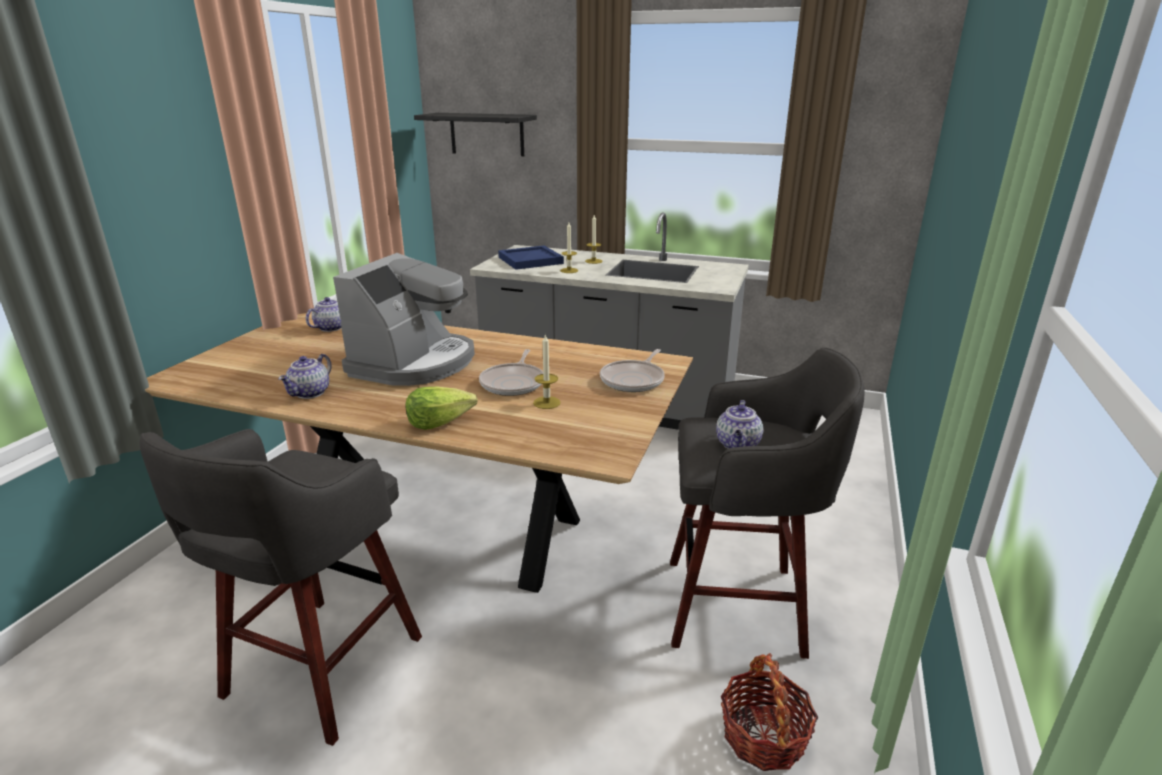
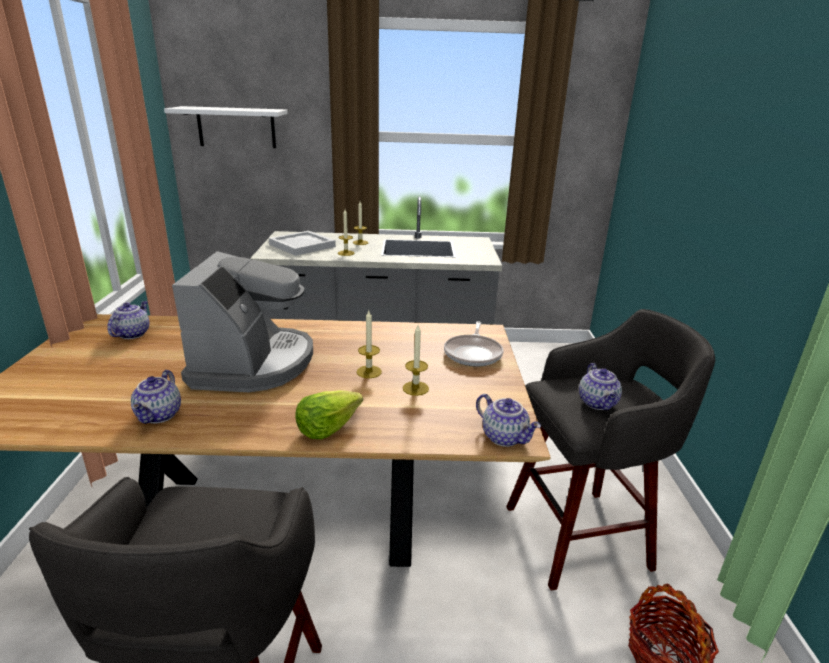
camera: 20 degrees left, 0 degrees up
(487, 134) = (236, 127): black shelf -> white shelf
(513, 383) = (369, 372): frying pan -> candle
(531, 260) = (302, 245): blue tray -> white tray
(598, 455) = (505, 437): none -> teapot

